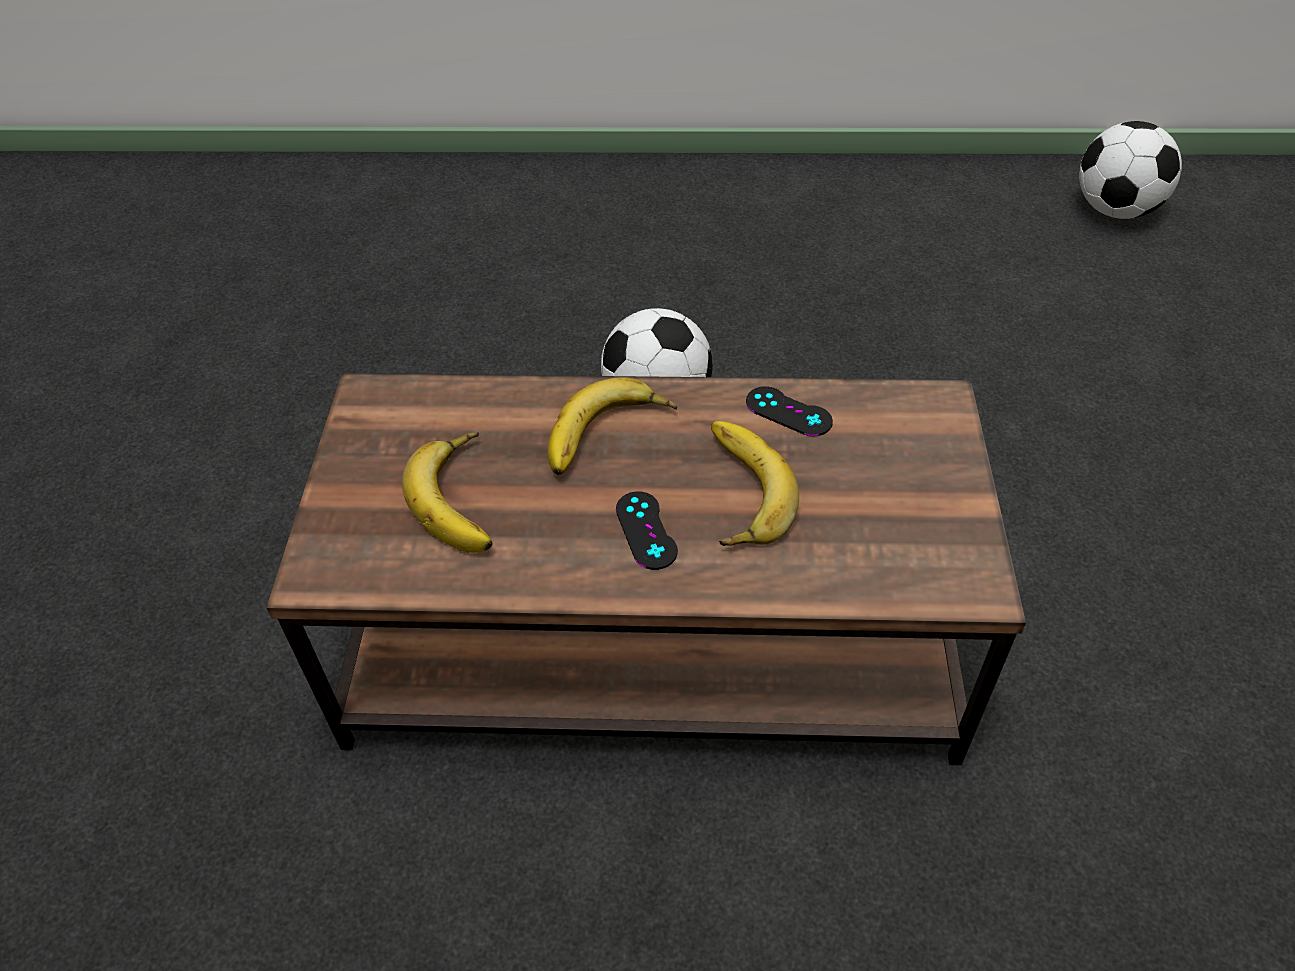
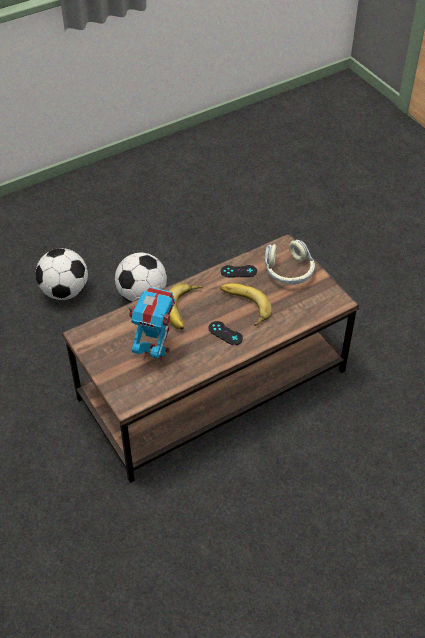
camera: 35 degrees left, 0 degrees up
(465, 499) = (155, 353): banana -> toy robot
(904, 462) = (288, 271): none -> headphones
(1115, 210) = (263, 133): football -> football (65, 291)

